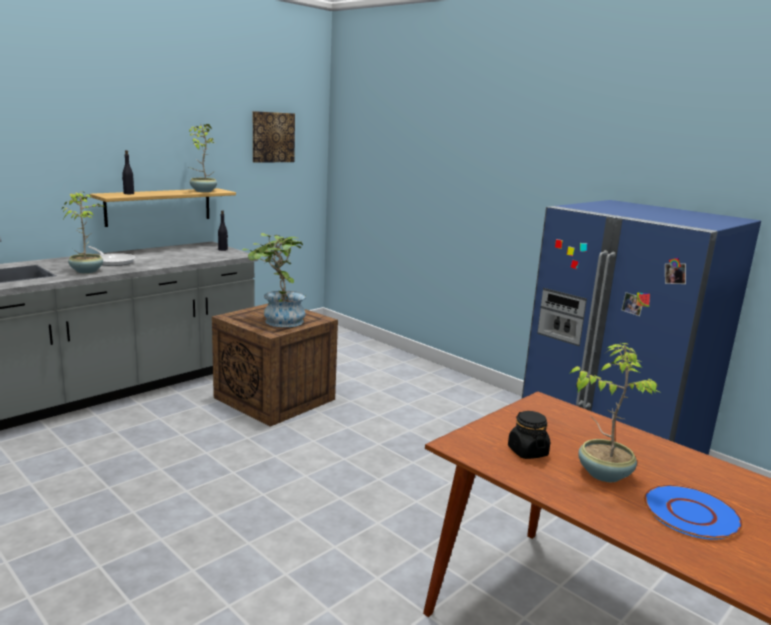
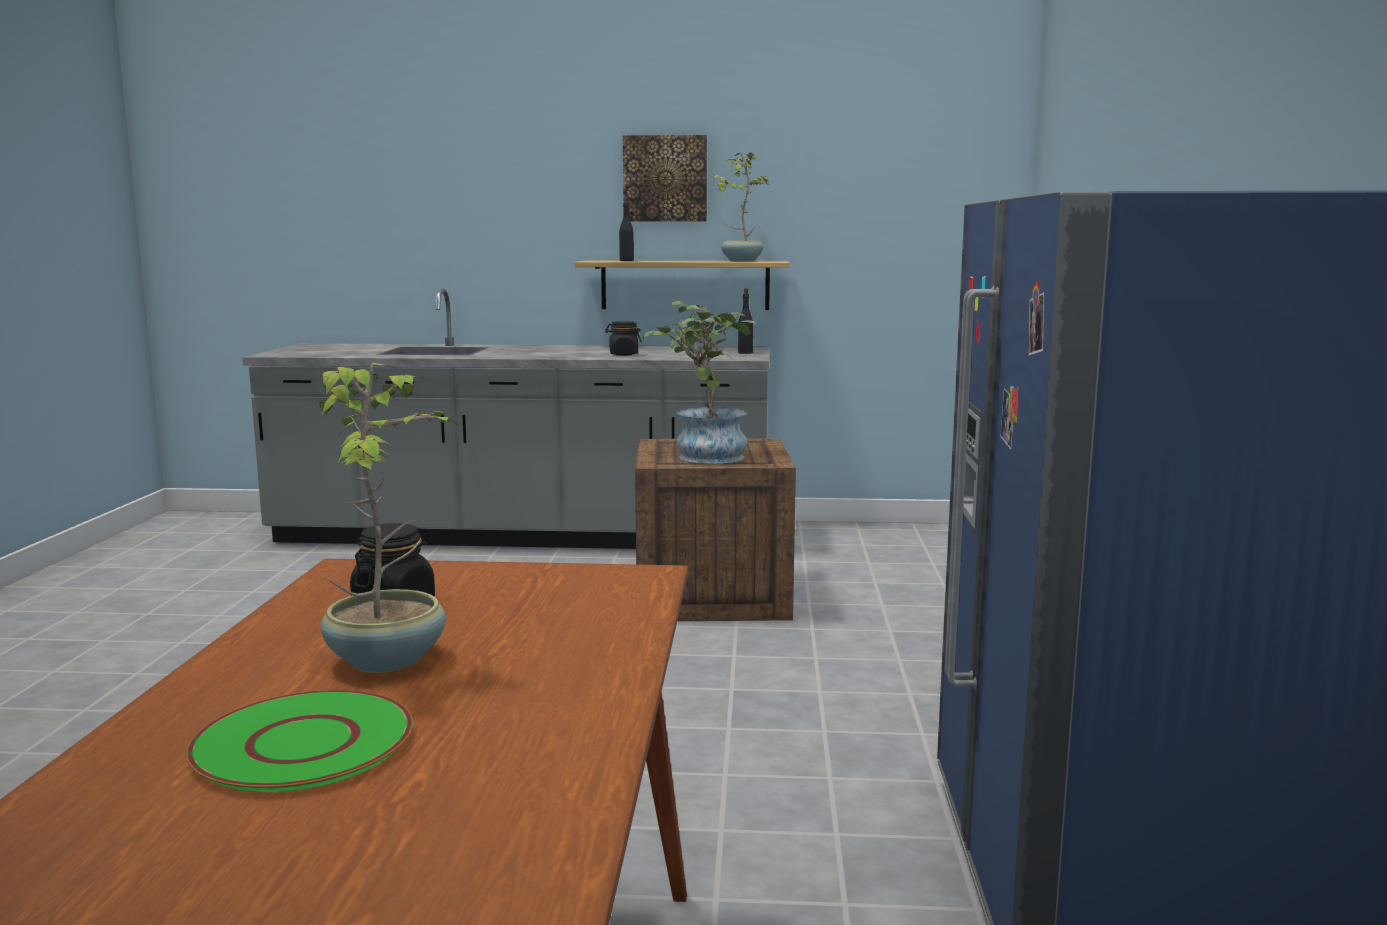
camera: 50 degrees right, 5 degrees down
(87, 271) = (512, 354): potted plant -> none
(112, 261) = (570, 351): frying pan -> none
(160, 260) = (623, 354): none -> black jar
(272, 137) = (900, 175): picture -> picture (665, 178)
(691, 513) = (304, 744): blue plate -> green plate

